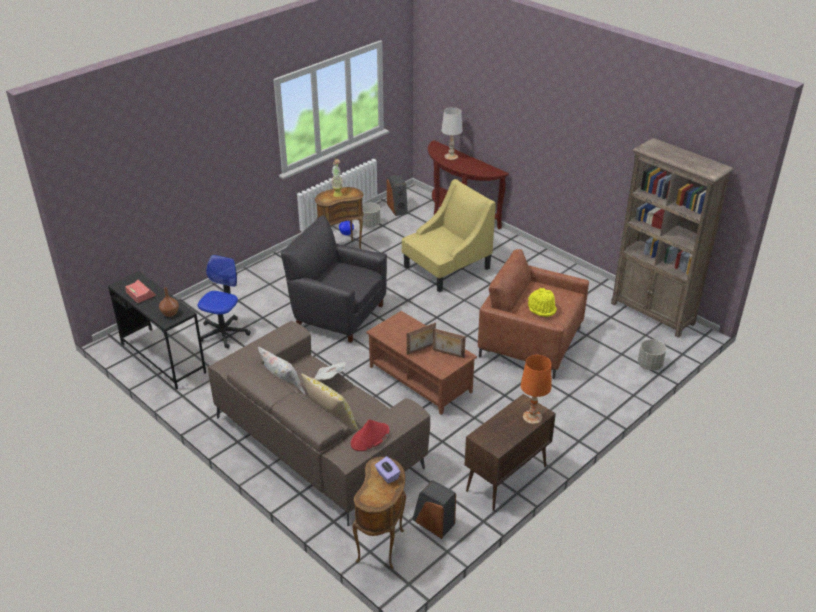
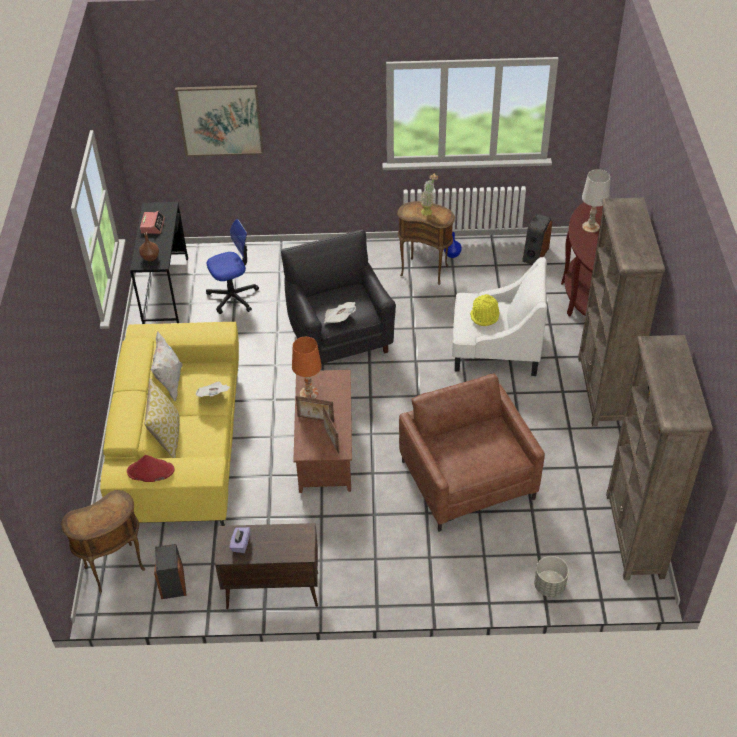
camera: 45 degrees right, 10 degrees up
(155, 178) = (220, 120): none -> picture
(318, 441) = (181, 446): brown sofa -> yellow sofa
(355, 285) = (339, 319): none -> newspaper
(370, 224) = (486, 257): grey planter -> none
(387, 475) = (110, 513): purple tissue box -> purple tissue box (240, 544)
(446, 268) = (495, 349): yellow armchair -> white armchair
(532, 417) = (291, 550): orange table lamp -> orange table lamp (309, 393)
(536, 256) = (602, 391): none -> brown bookcase
(542, 308) = (463, 452): yellow hat -> yellow hat (485, 315)

